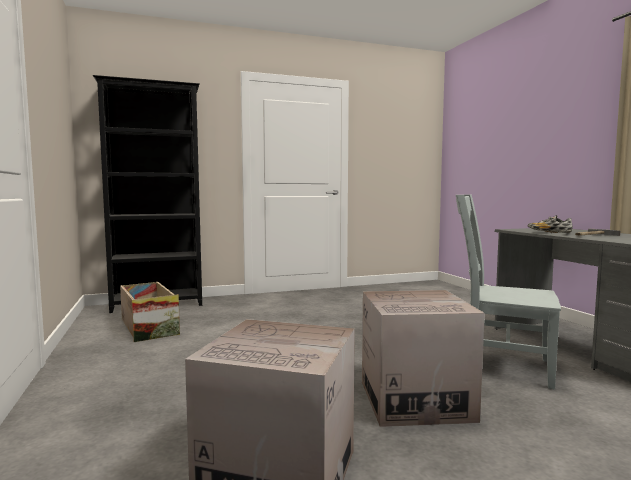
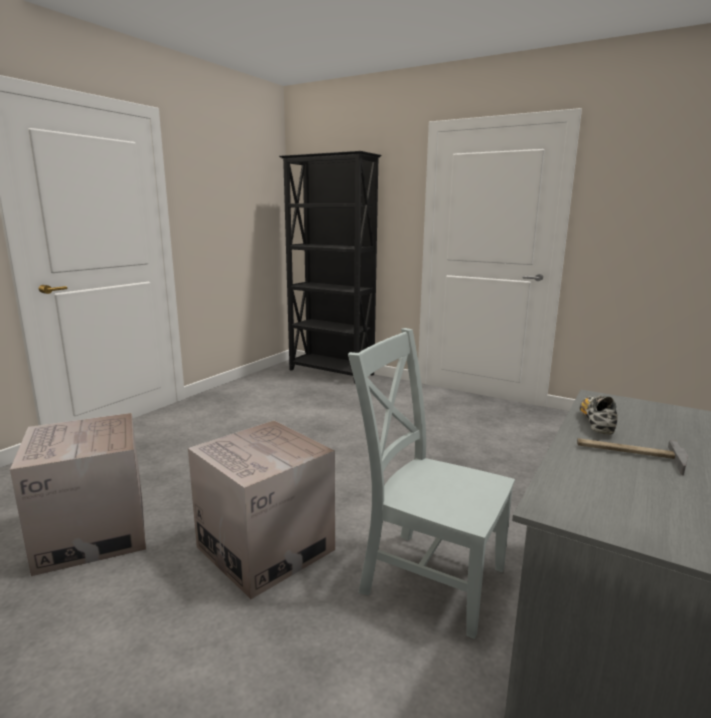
camera: 50 degrees right, 10 degrees up
(148, 326) = (282, 391): crate -> none
(499, 365) = (427, 576): grey chair -> grey chair turned 45 degrees counterclockwise

